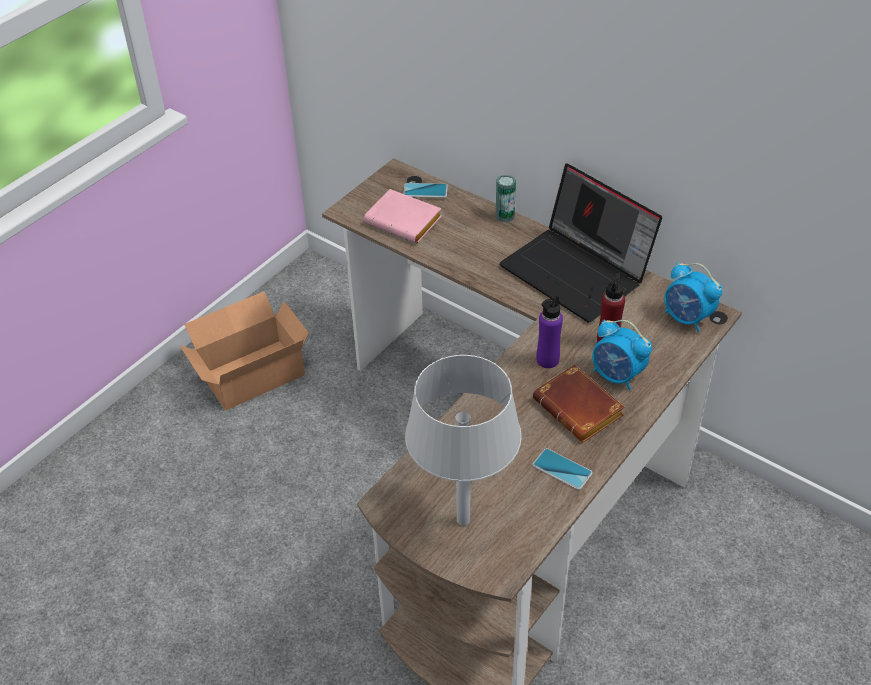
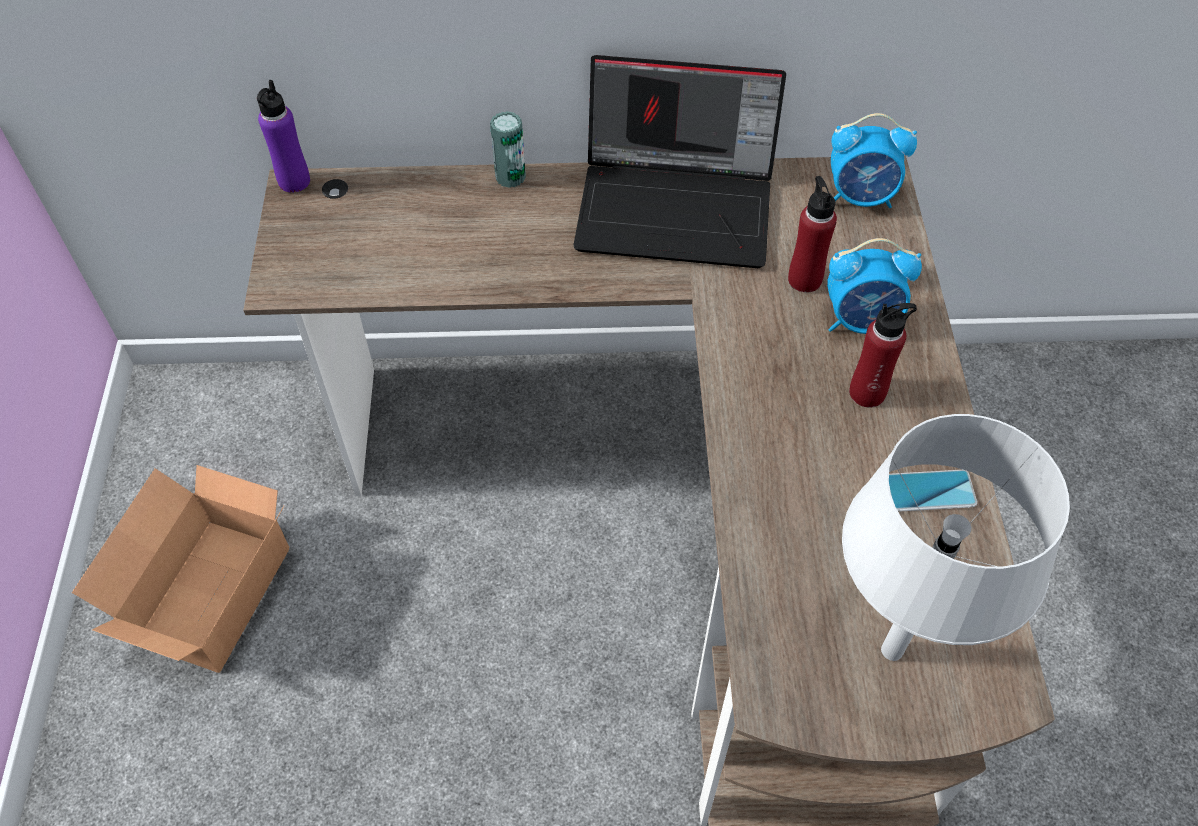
camera: 40 degrees left, 10 degrees up
(406, 221) = (383, 256): pink book -> none
(425, 191) = (367, 195): phone -> none
(547, 360) = (762, 350): purple bottle -> purple bottle (294, 181)
(581, 409) = (867, 392): brown book -> red bottle

